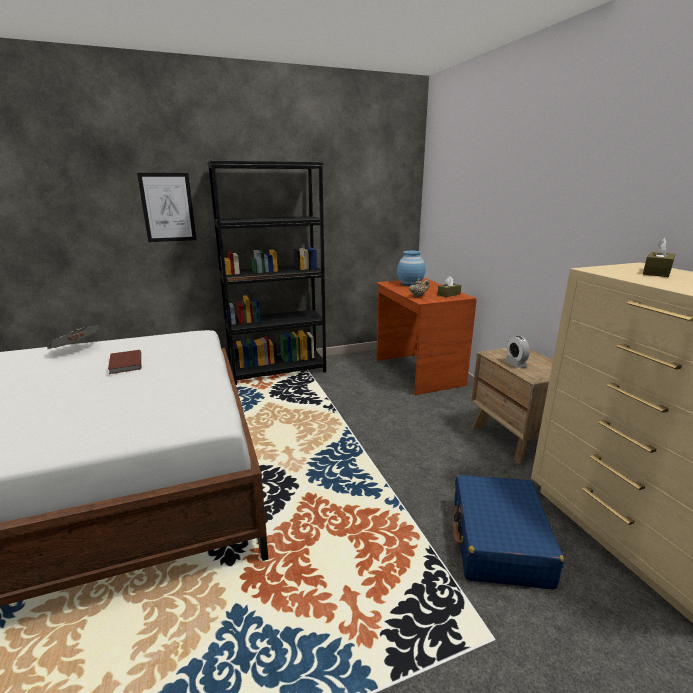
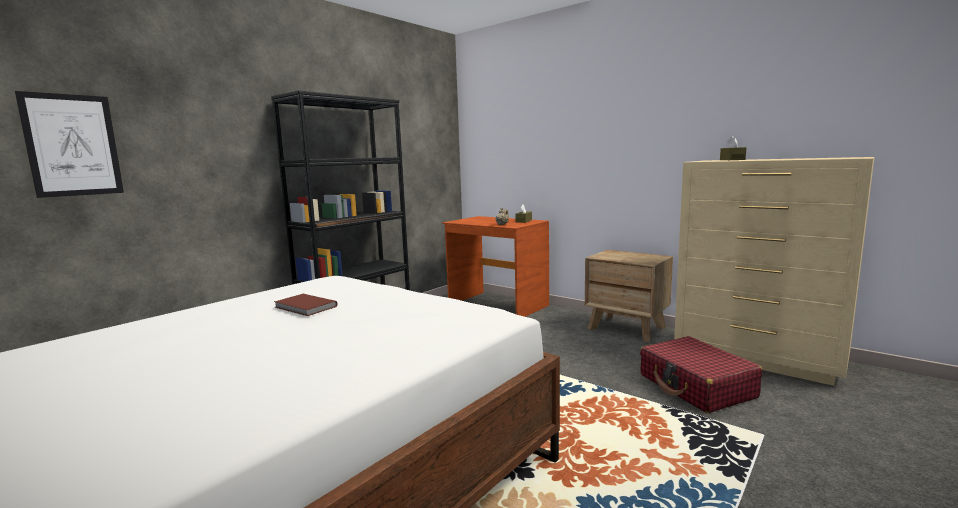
camera: 30 degrees left, 10 degrees down
(76, 349) = (202, 312): newspaper -> none
(168, 207) = (225, 147): picture -> picture (73, 145)
(410, 284) = (476, 220): blue vase -> none
(498, 541) = (696, 386): blue suitcase -> red suitcase
(515, 364) = (623, 258): alarm clock -> none

